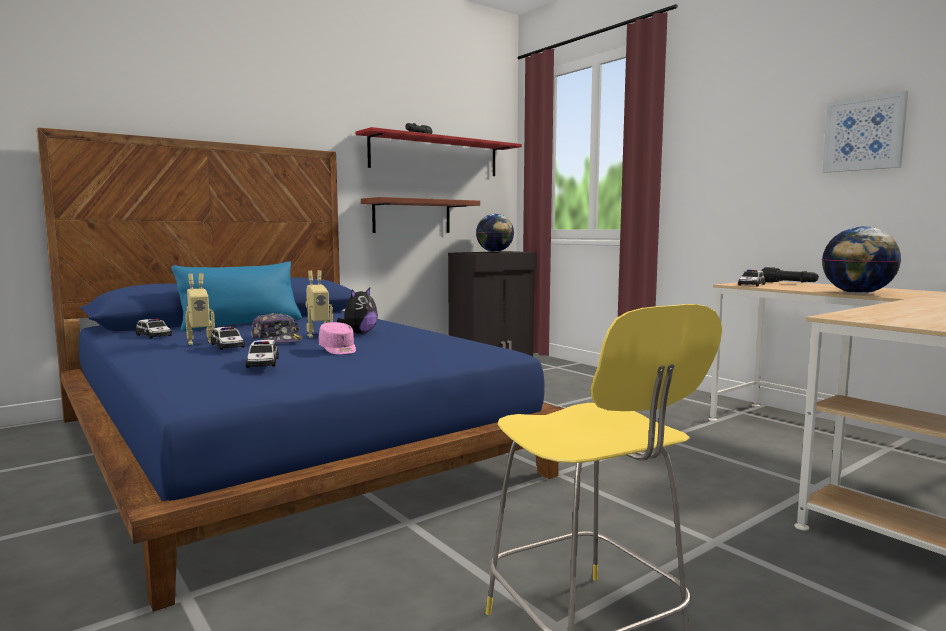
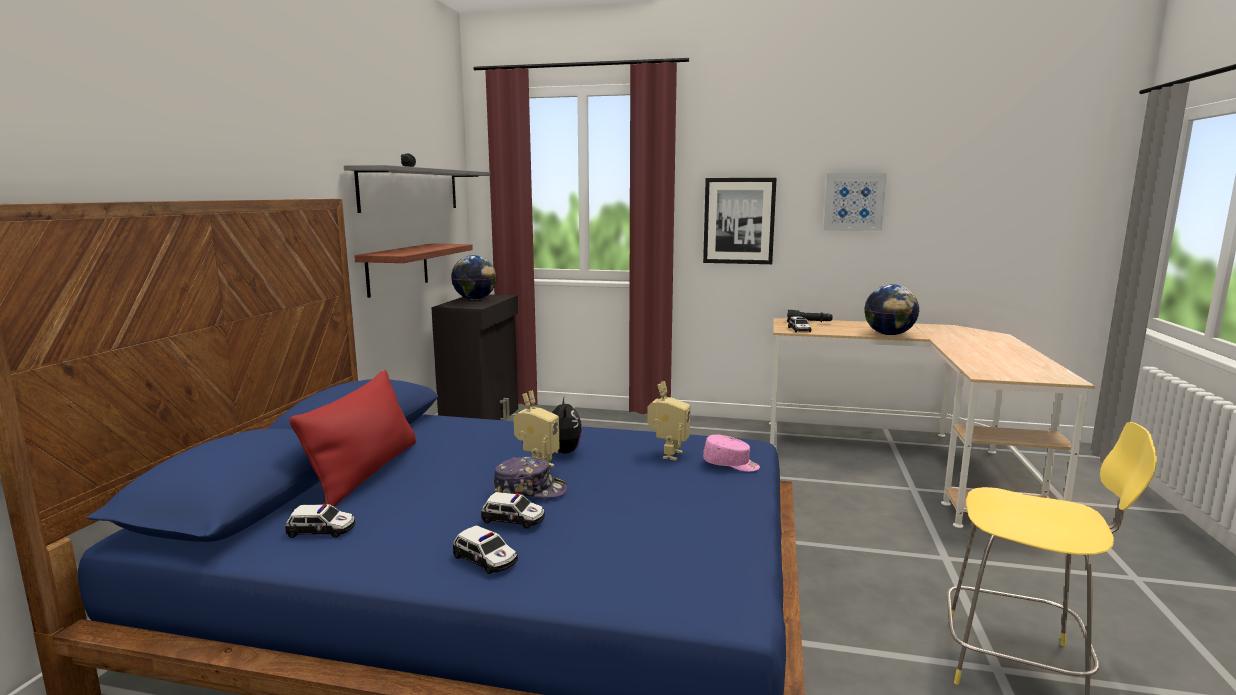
camera: 40 degrees left, 5 degrees up
(200, 342) = (441, 522): toy robot -> toy robot (668, 454)
(242, 324) = (366, 472): blue pillow -> red pillow
(262, 363) = (653, 533): toy car -> toy car (486, 559)
(338, 350) = (624, 485): pink cap -> pink cap (731, 464)
(435, 156) = (411, 189): red shelf -> grey shelf
(729, 170) = (739, 221): none -> picture

